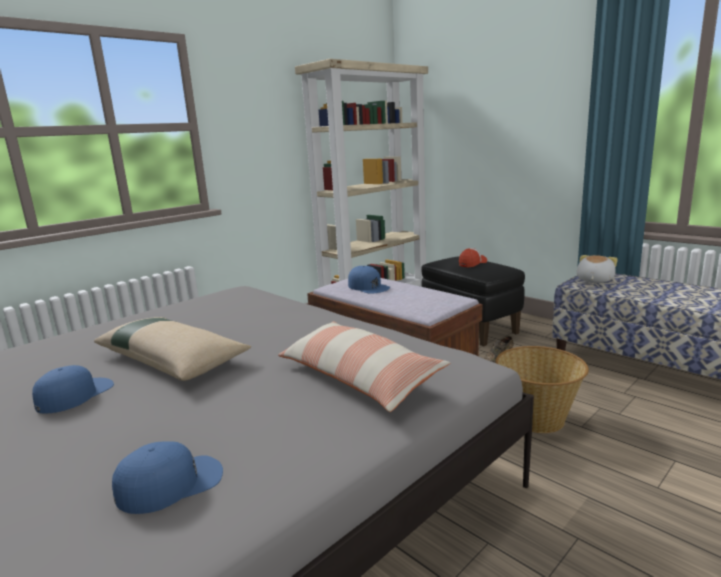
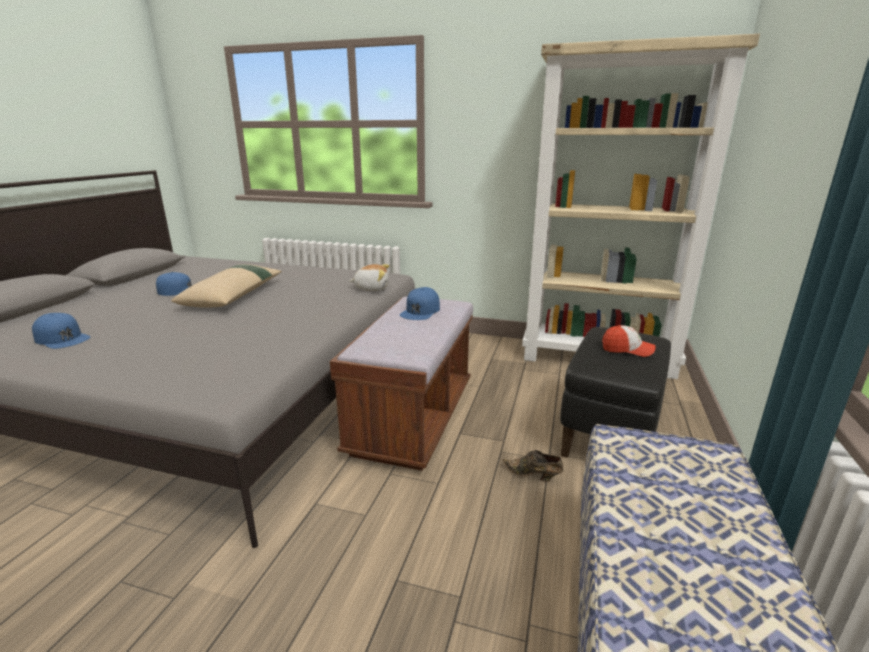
camera: 60 degrees right, 5 degrees up
(358, 377) = (194, 352): pillow -> none
(537, 418) = (398, 535): basket -> none
(593, 280) = (668, 455): plush toy -> plush toy (371, 288)

